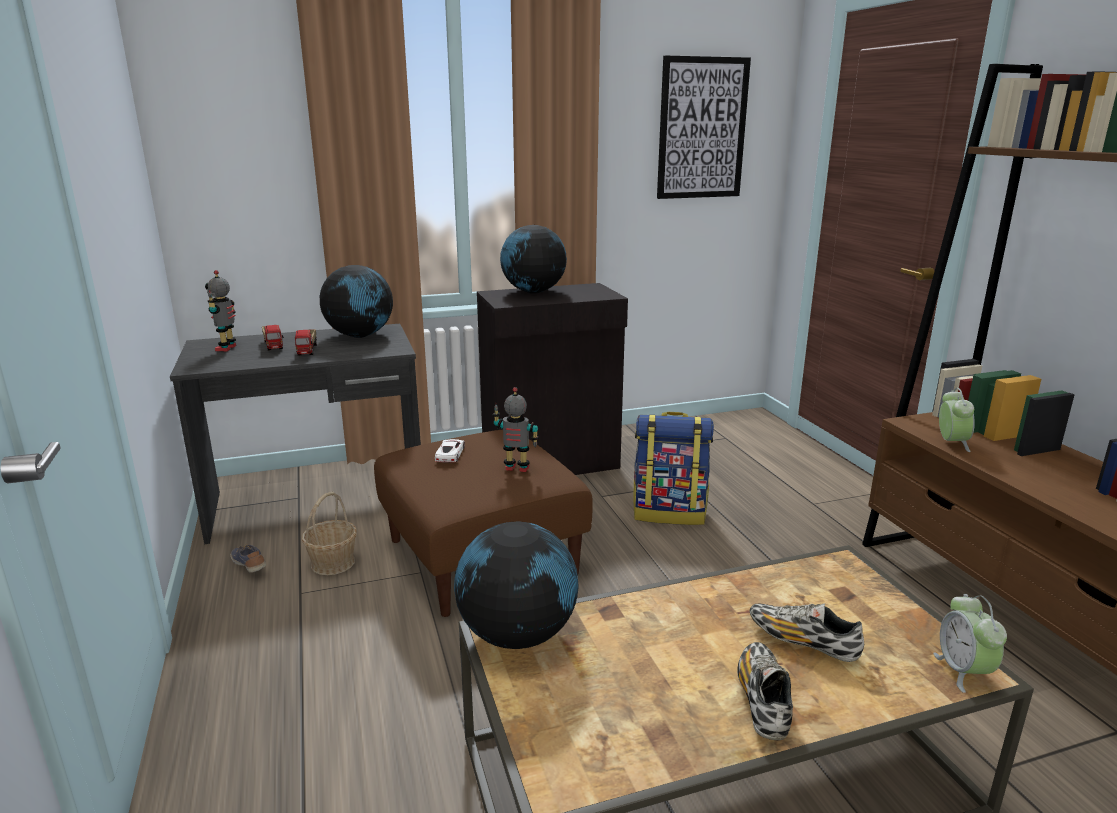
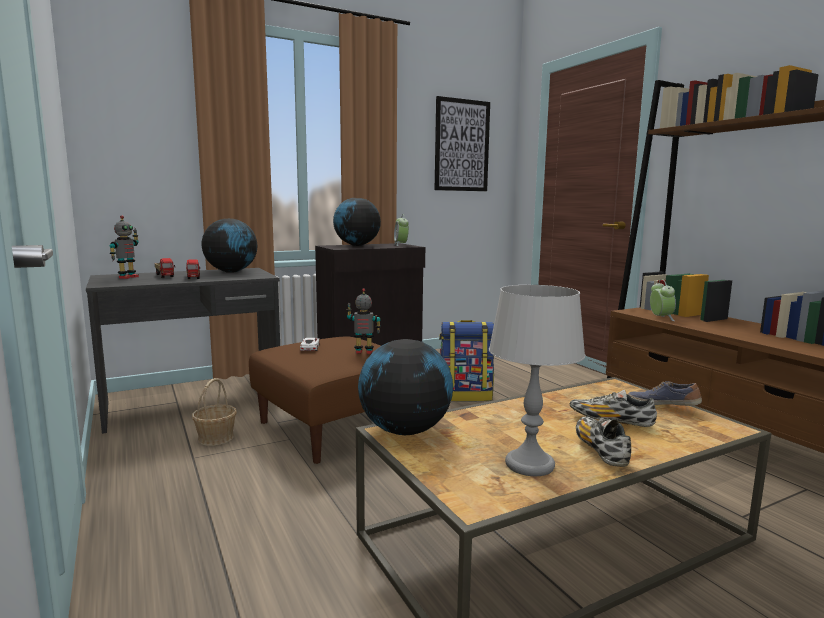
camera: 10 degrees left, 10 degrees down
(227, 348) = (127, 277): toy robot -> toy robot turned 150 degrees counterclockwise
(250, 565) = (145, 444): shoe -> shoe (662, 405)
(655, 717) = (529, 464): none -> grey table lamp
(963, 671) = (723, 428): alarm clock -> alarm clock (401, 245)

